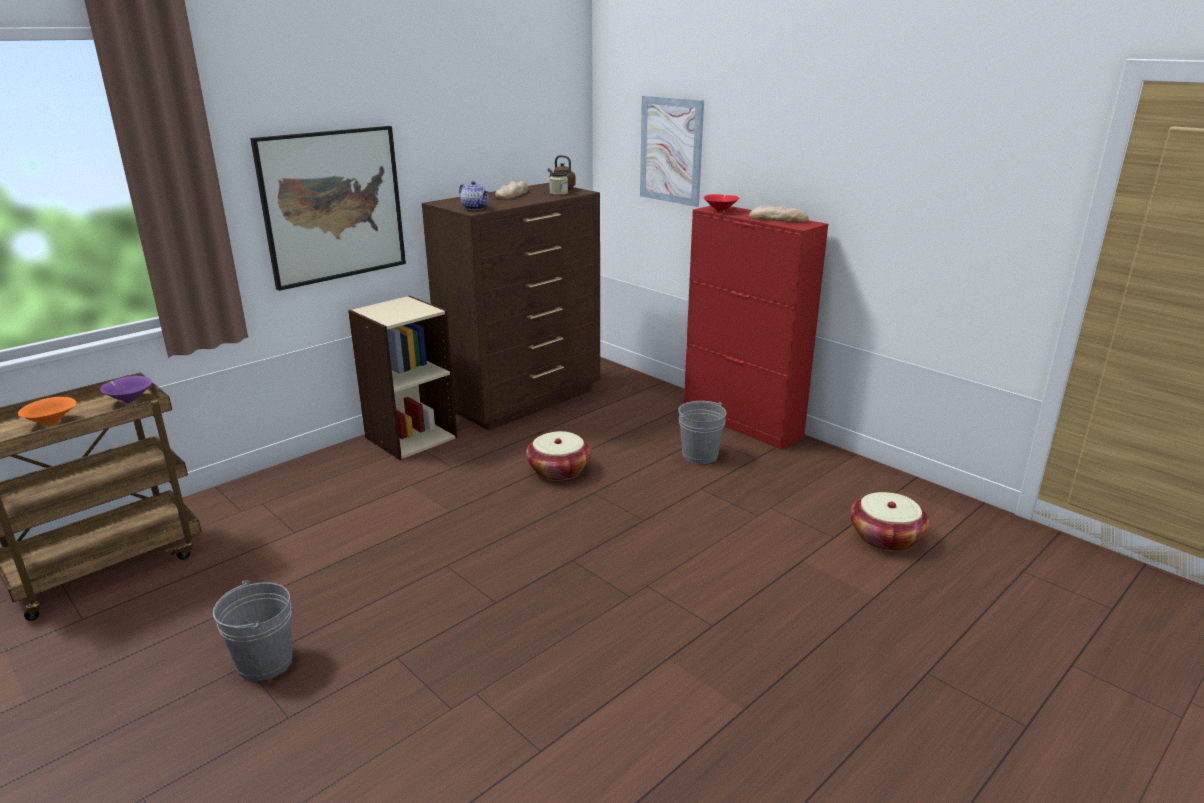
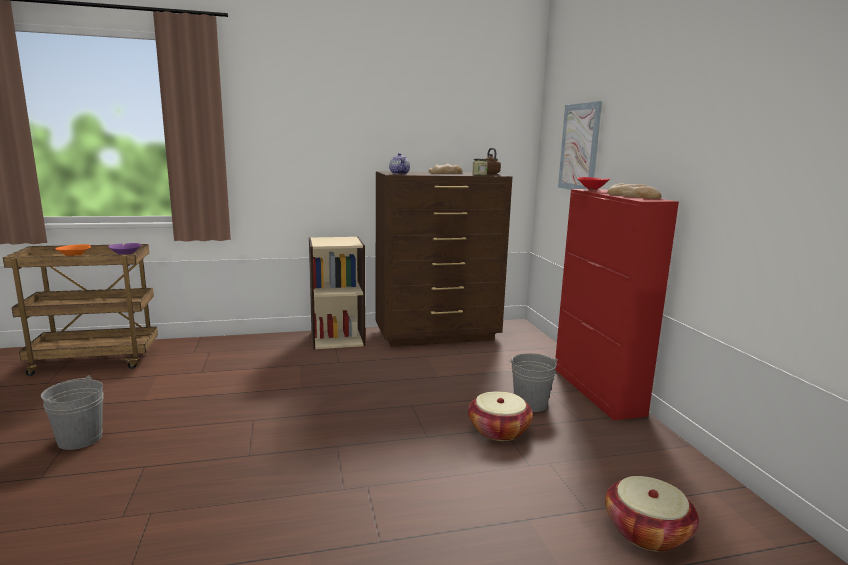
camera: 30 degrees right, 10 degrees down
(333, 206) = (308, 163): picture -> none
(559, 470) = (406, 383): basket -> basket (499, 430)

